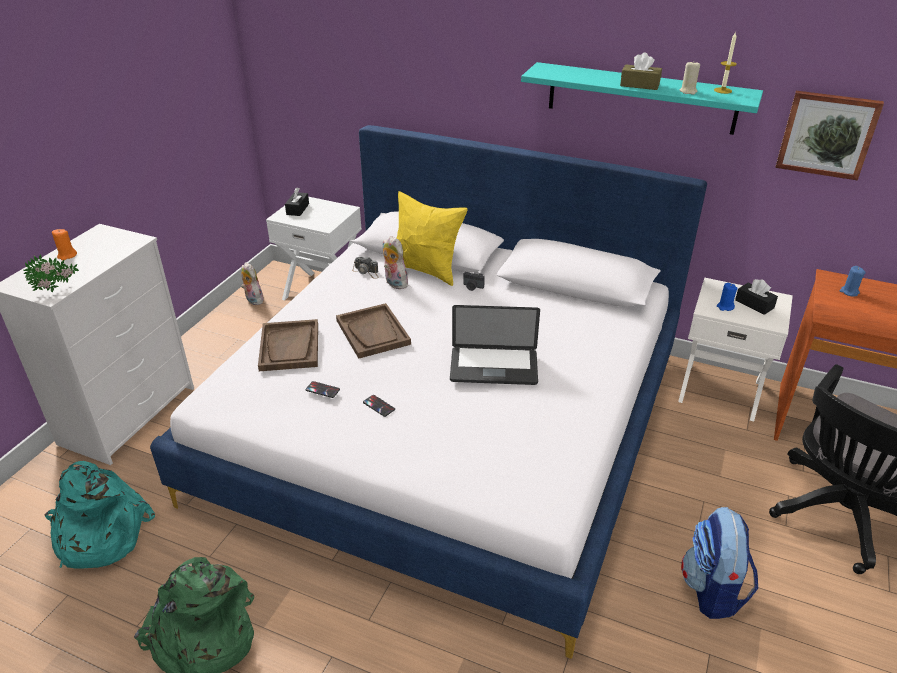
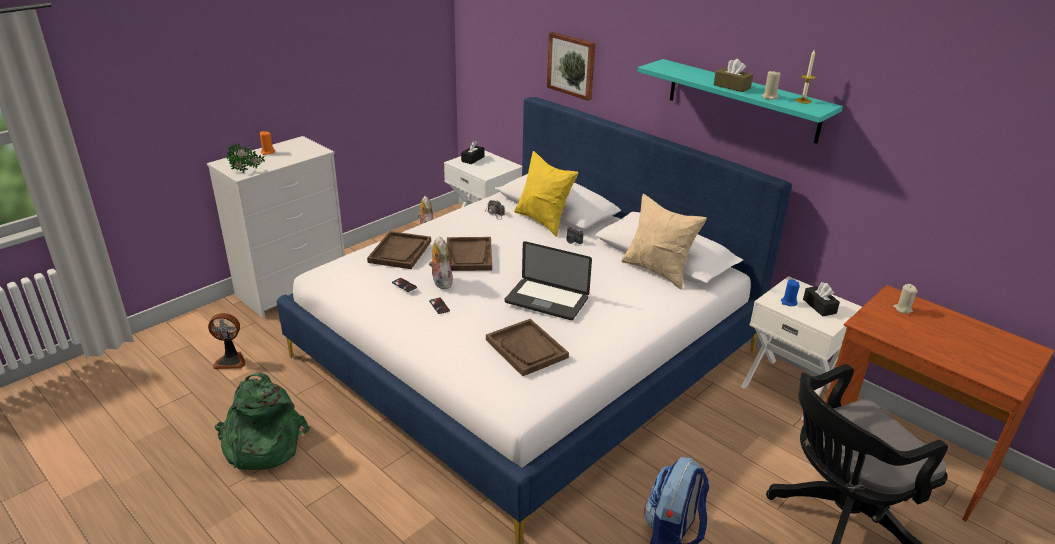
camera: 20 degrees right, 5 degrees down
(99, 535) = (231, 360): turquoise backpack -> fan
(394, 283) = (511, 226): plush toy -> plush toy (440, 282)
(511, 433) = (526, 349): none -> brown tray
(581, 302) = (658, 271): none -> beige pillow
(827, 134) = (897, 154): picture -> picture (572, 65)
(849, 292) = (902, 309): blue candle -> beige candle

